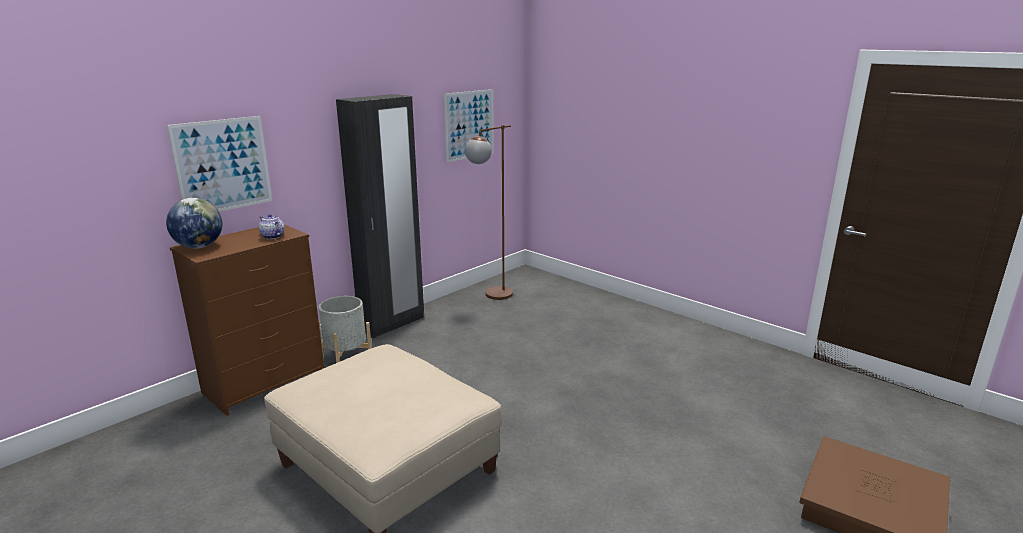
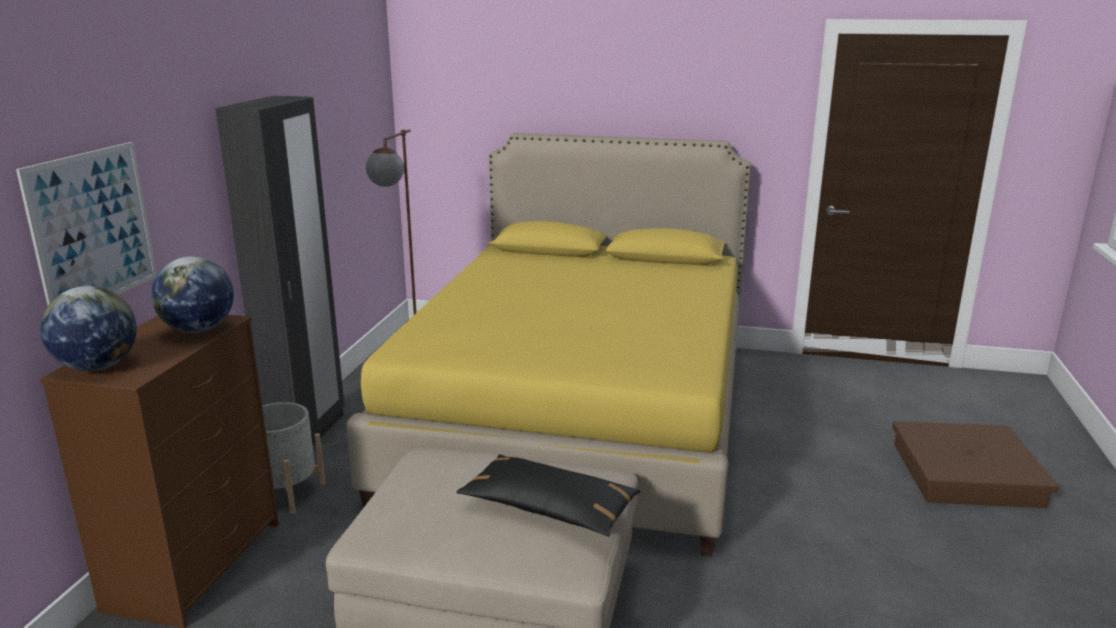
camera: 30 degrees left, 0 degrees up
(272, 236) = (198, 330): teapot -> globe
(407, 406) = (549, 508): none -> black pillow
(469, 125) = (347, 134): picture -> none
(572, 358) = (579, 416): none -> yellow bed

